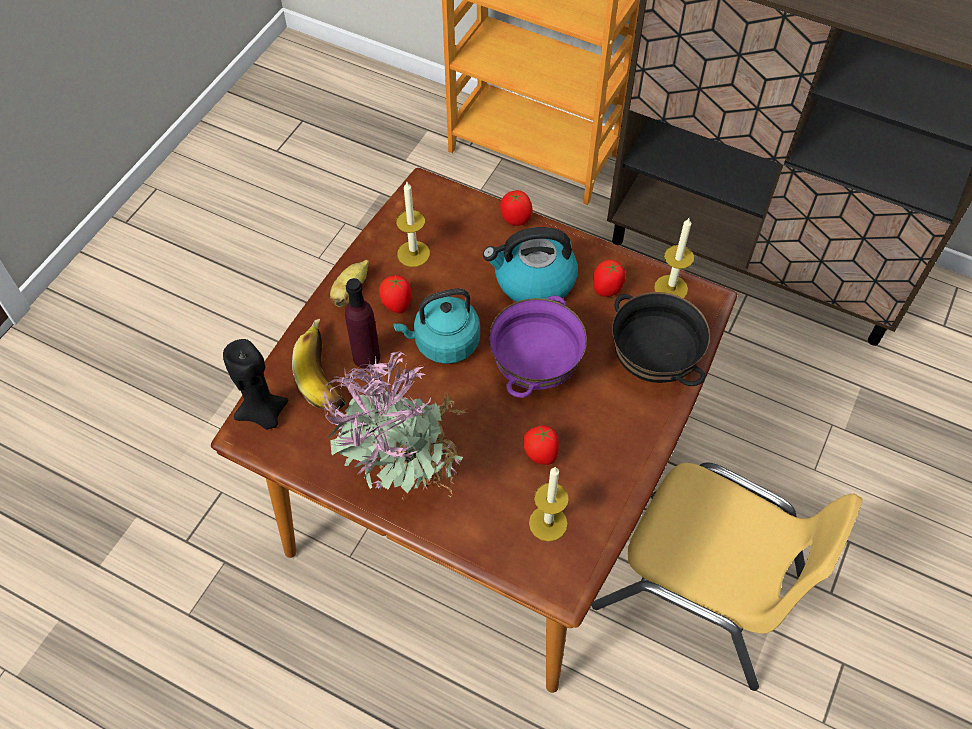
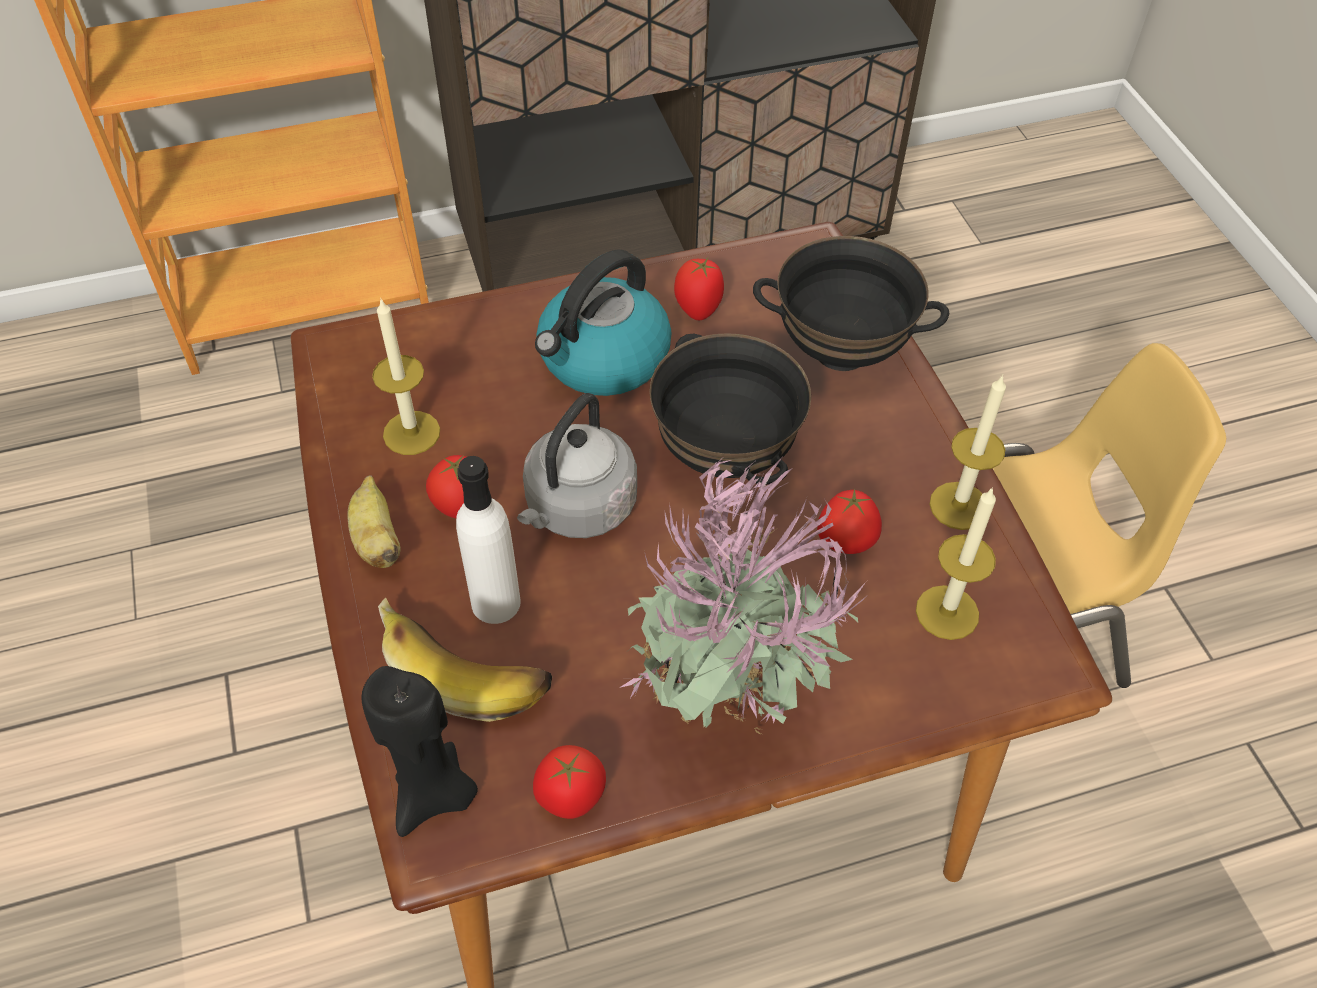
camera: 45 degrees left, 5 degrees down
(366, 357) = (496, 602): purple bottle -> white bottle
(443, 343) = (578, 509): turquoise kettle -> grey kettle
(515, 219) = (498, 307): tomato -> tomato (571, 798)
(536, 371) = (727, 455): purple bowl -> black bowl
(671, 288) = (764, 261): candle -> candle (959, 506)

